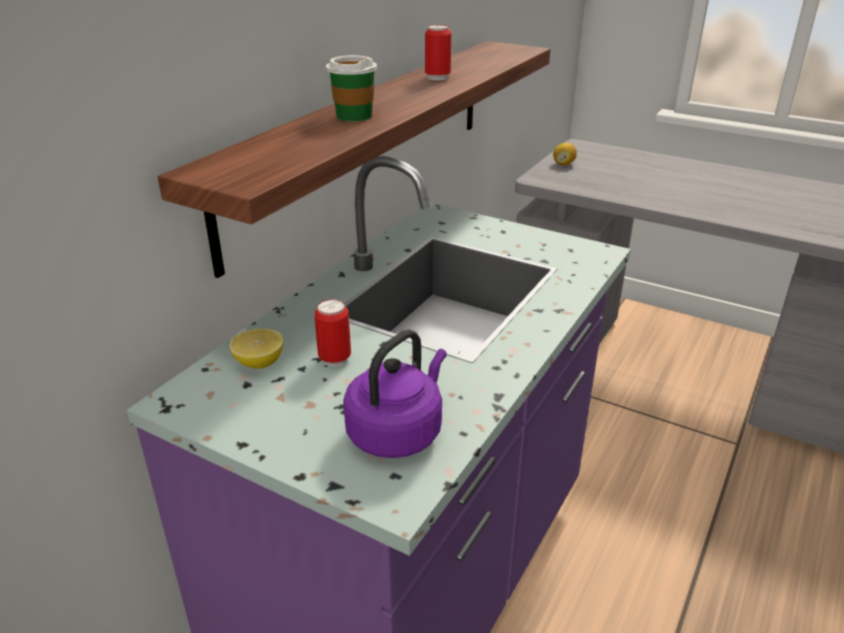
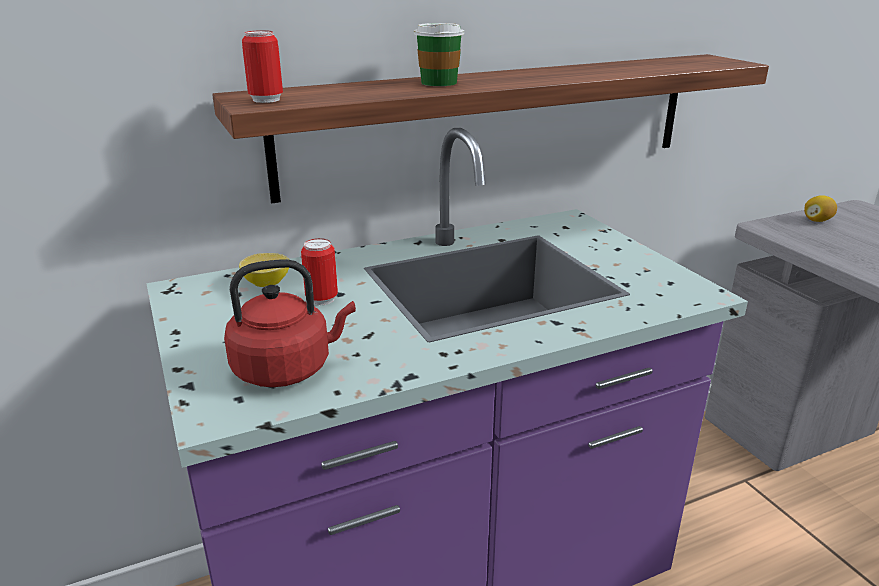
camera: 35 degrees right, 5 degrees down
(397, 432) = (287, 369): purple kettle -> red kettle
(437, 78) = (582, 70): can -> can (266, 100)

